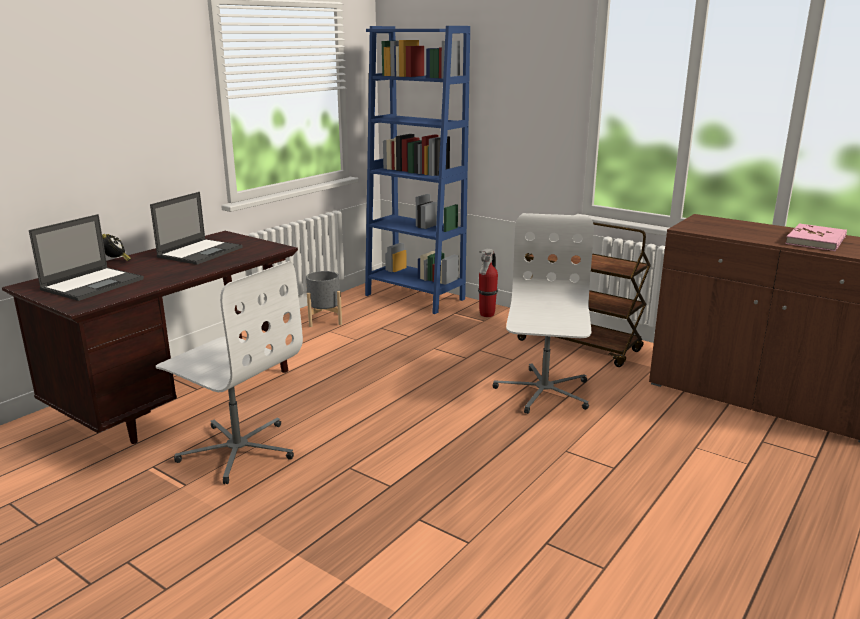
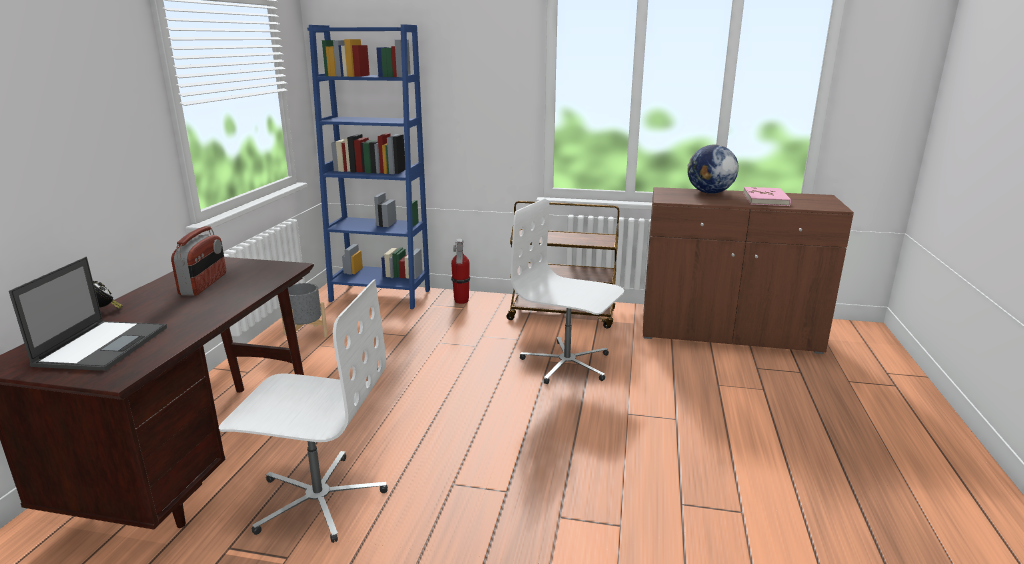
camera: 25 degrees left, 0 degrees up
(201, 252) = (204, 284): laptop -> radio
(543, 392) = (567, 364): white office chair -> white office chair turned 45 degrees counterclockwise
(753, 226) = (709, 193): none -> globe

